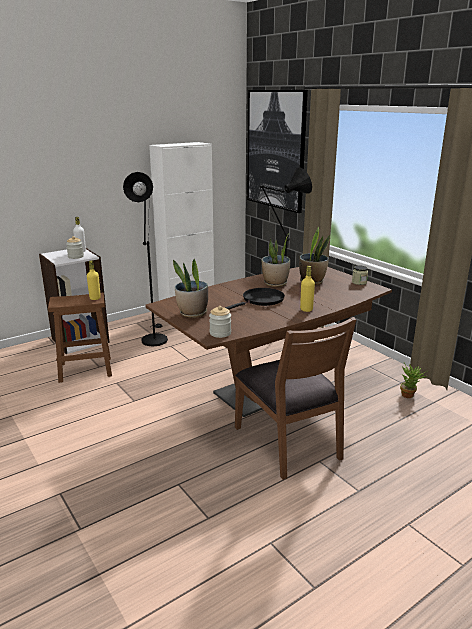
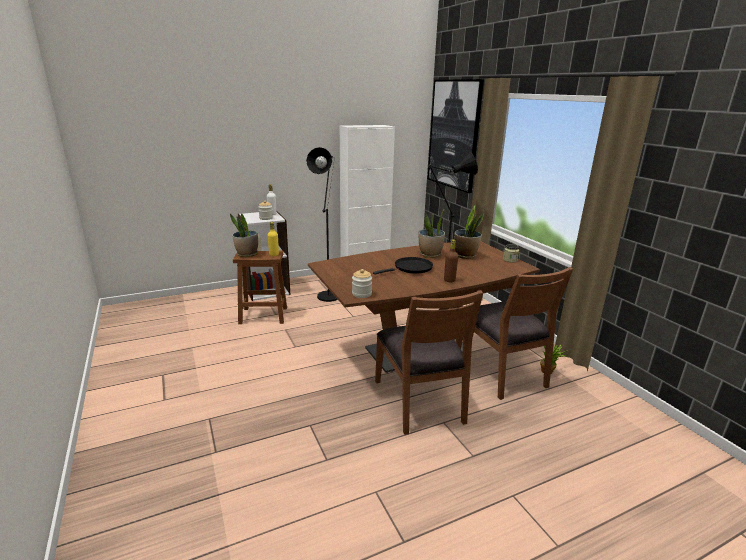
camera: 10 degrees right, 0 degrees up
(192, 313) = (344, 274): potted plant -> potted plant (247, 254)
(306, 309) = (449, 280): yellow bottle -> brown bottle
(362, 401) = (501, 371): none -> brown chair

